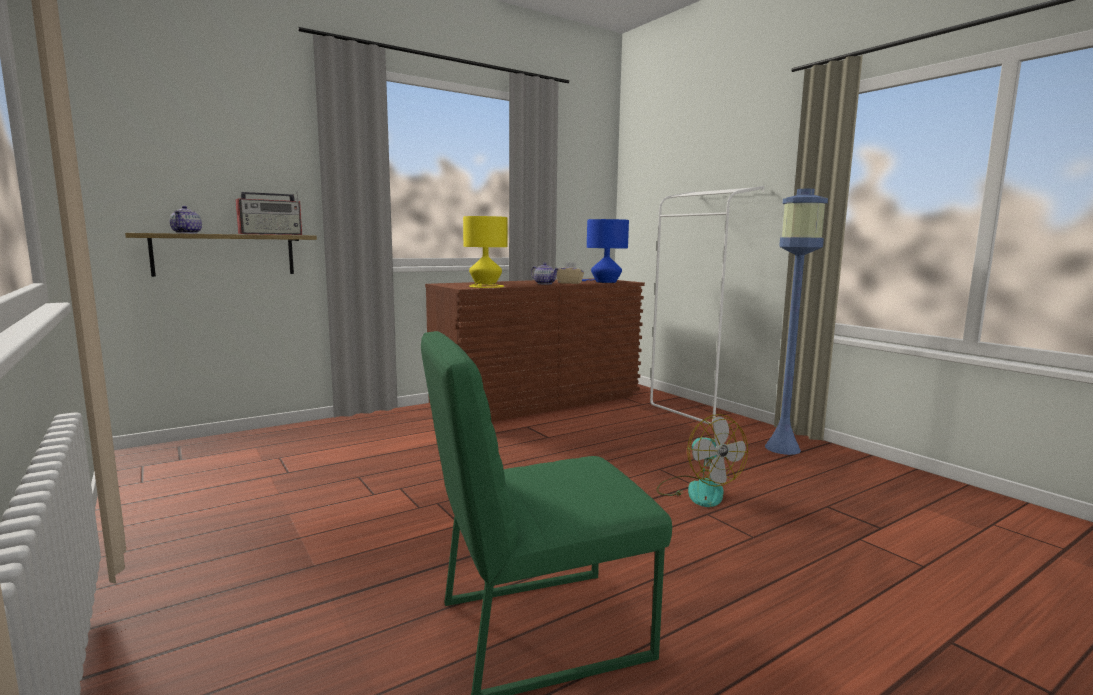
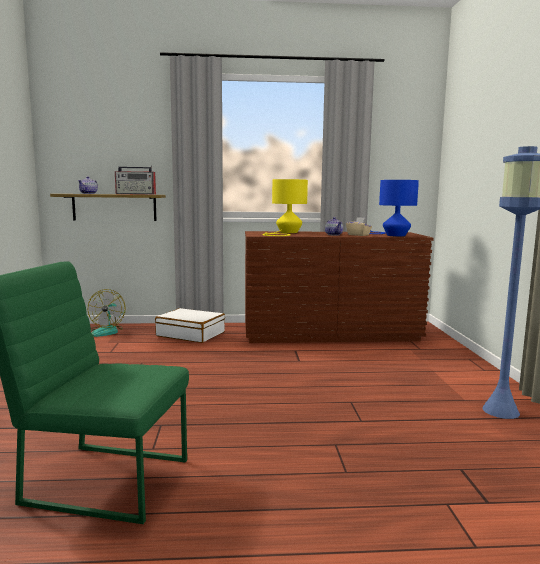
camera: 30 degrees right, 0 degrees up
(371, 429) = (191, 334): none -> white suitcase
(696, 411) = (463, 363): white clothes rack -> none
(697, 490) = (356, 425): fan -> fan (107, 331)

